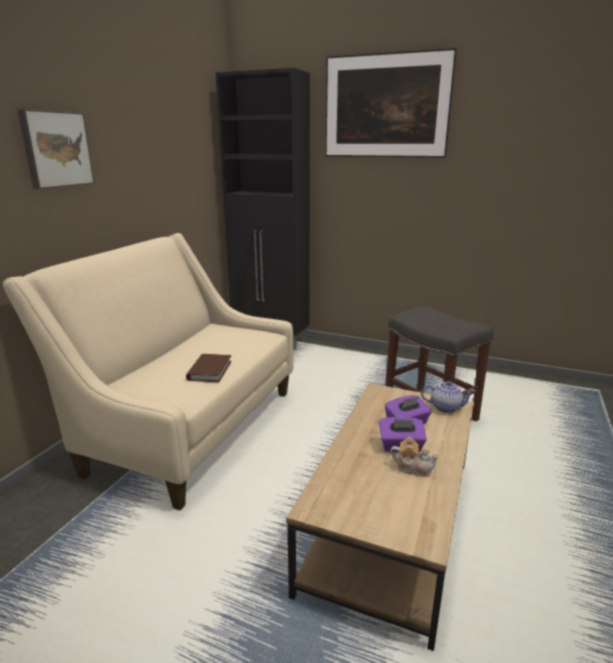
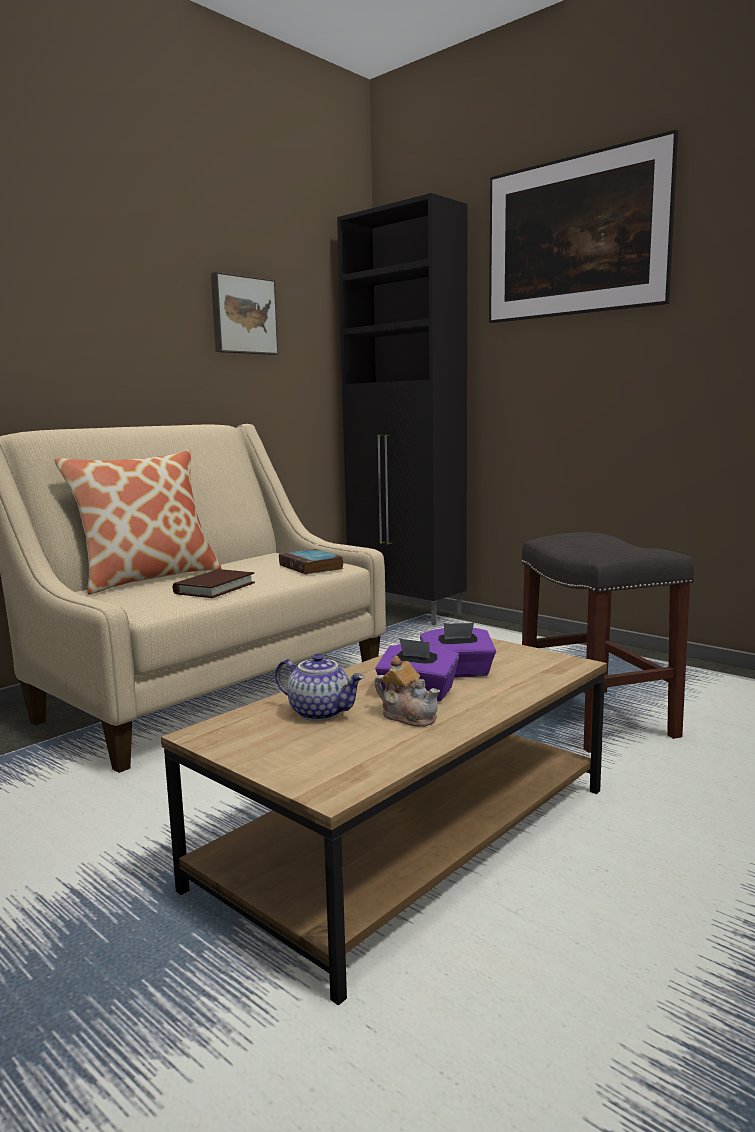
camera: 20 degrees right, 10 degrees down
(56, 149) = (71, 292): picture -> picture (243, 315)
(149, 364) = (147, 578): none -> pillow
(253, 339) = (312, 567): none -> book
(446, 407) = (547, 663): teapot -> teapot (321, 712)

